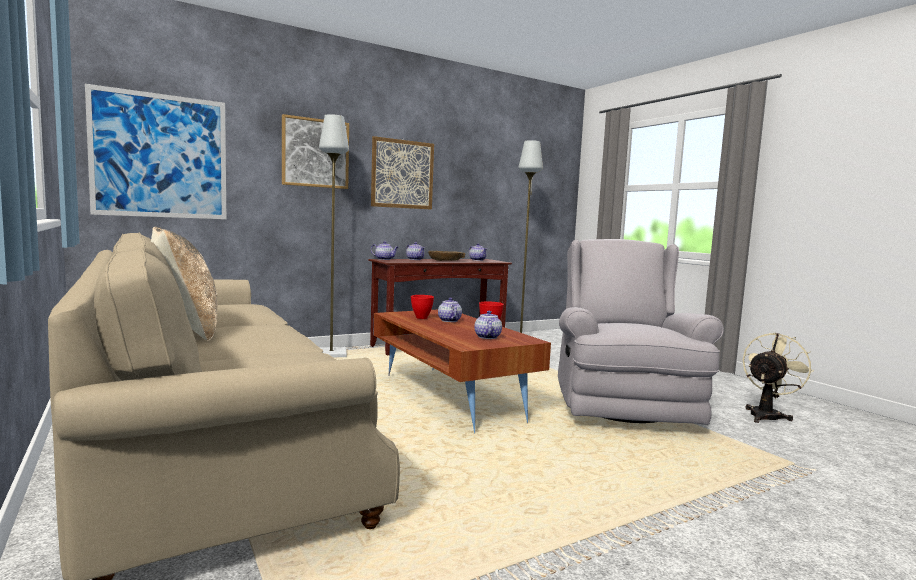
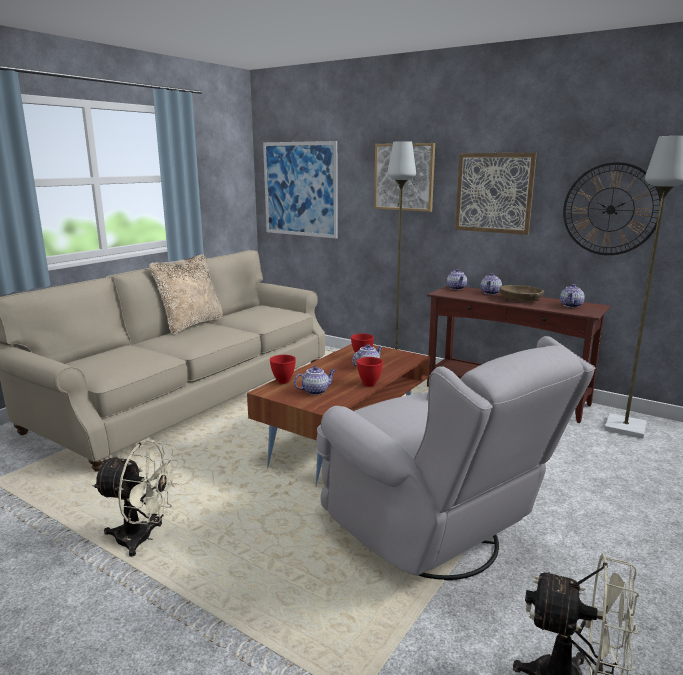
camera: 65 degrees right, 10 degrees up
(447, 339) = (283, 381): none -> red bowl
(481, 190) = (610, 209): none -> wall clock
(573, 513) = (142, 539): none -> beige fan
(621, 407) = (433, 536): grey armchair -> grey armchair turned 75 degrees clockwise

